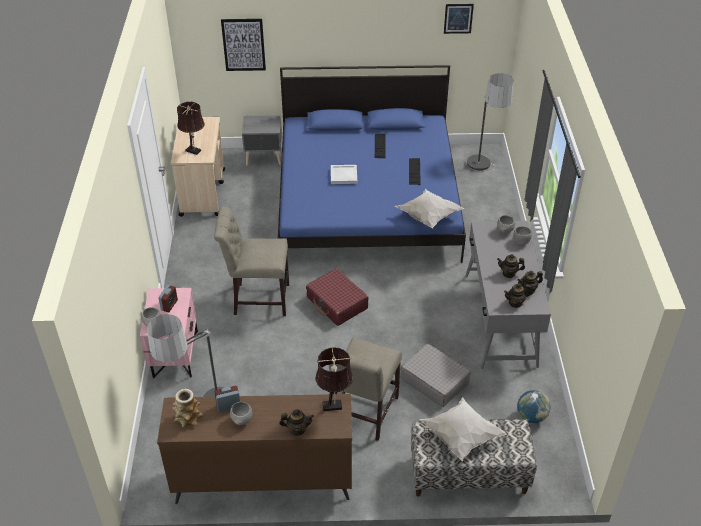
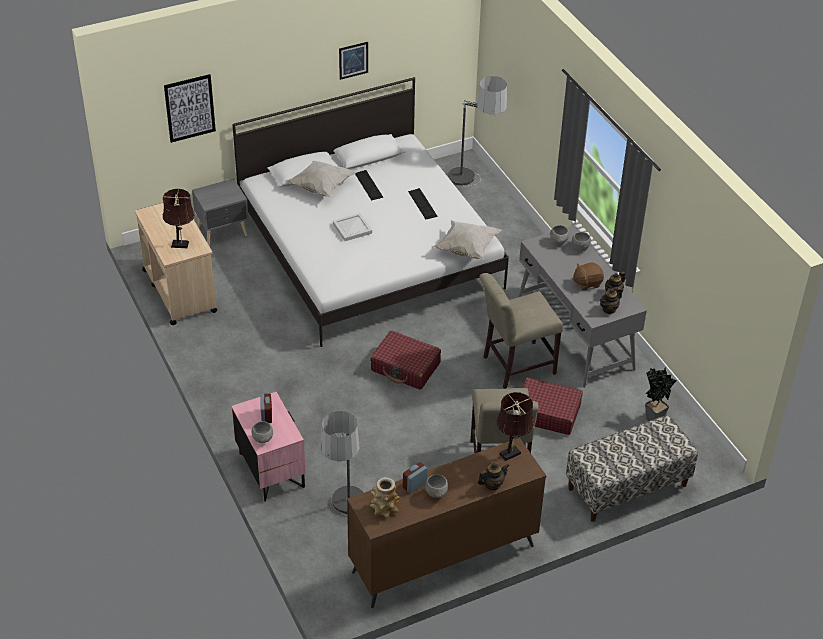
camera: 25 degrees left, 0 degrees up
(257, 299) = (320, 388): beige chair -> beige chair (515, 366)
(367, 201) = (369, 251): blue bed -> white bed
(434, 381) = (547, 413): grey suitcase -> red suitcase
(458, 18) = (419, 25): picture -> picture (353, 60)
(460, 436) = (619, 449): white pillow -> white pillow (320, 187)
(509, 273) = (587, 283): teapot -> brown plush toy
(531, 416) = (653, 416): globe -> potted plant

